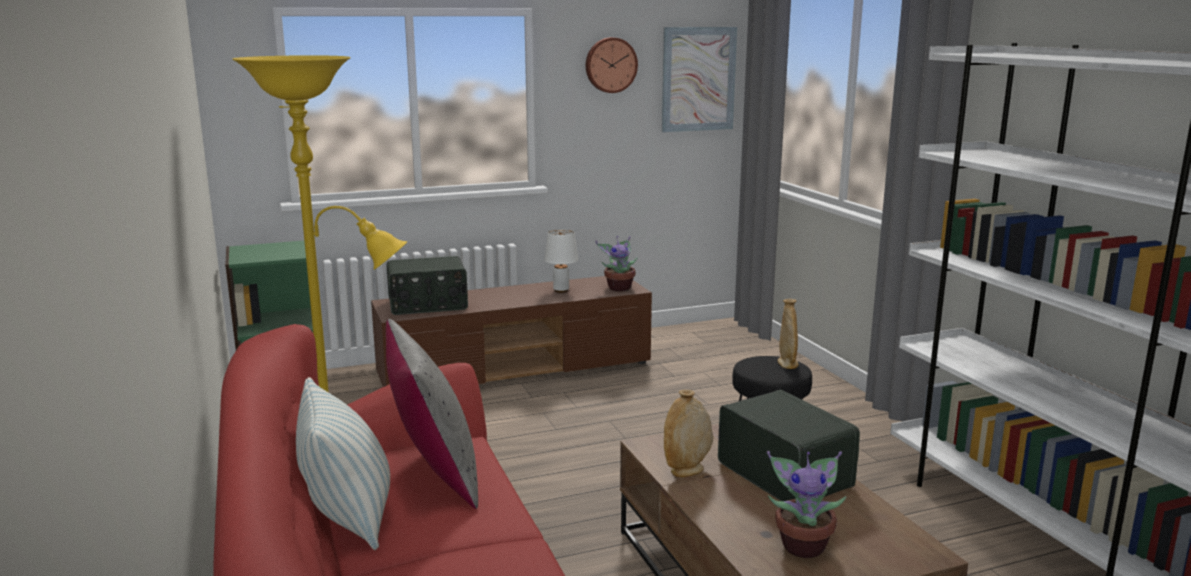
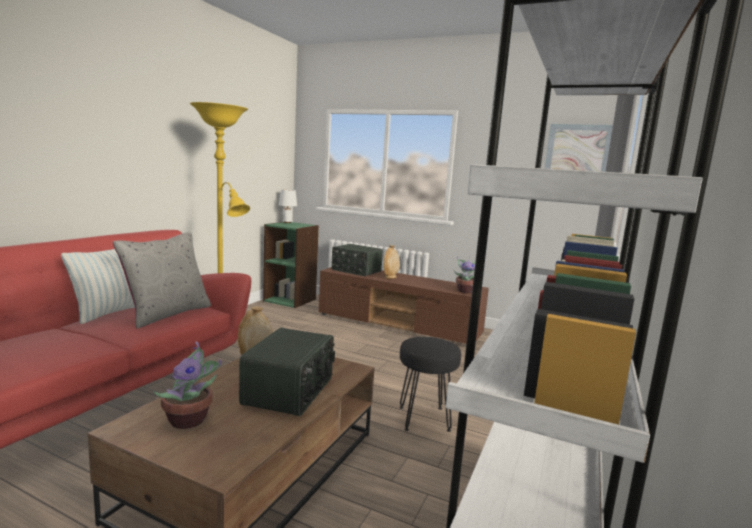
camera: 45 degrees right, 5 degrees down
(561, 290) = (431, 283): white table lamp -> white table lamp (287, 222)
(610, 65) = (506, 148): wall clock -> none
(787, 364) = (444, 348): beige vase -> beige vase (390, 277)

